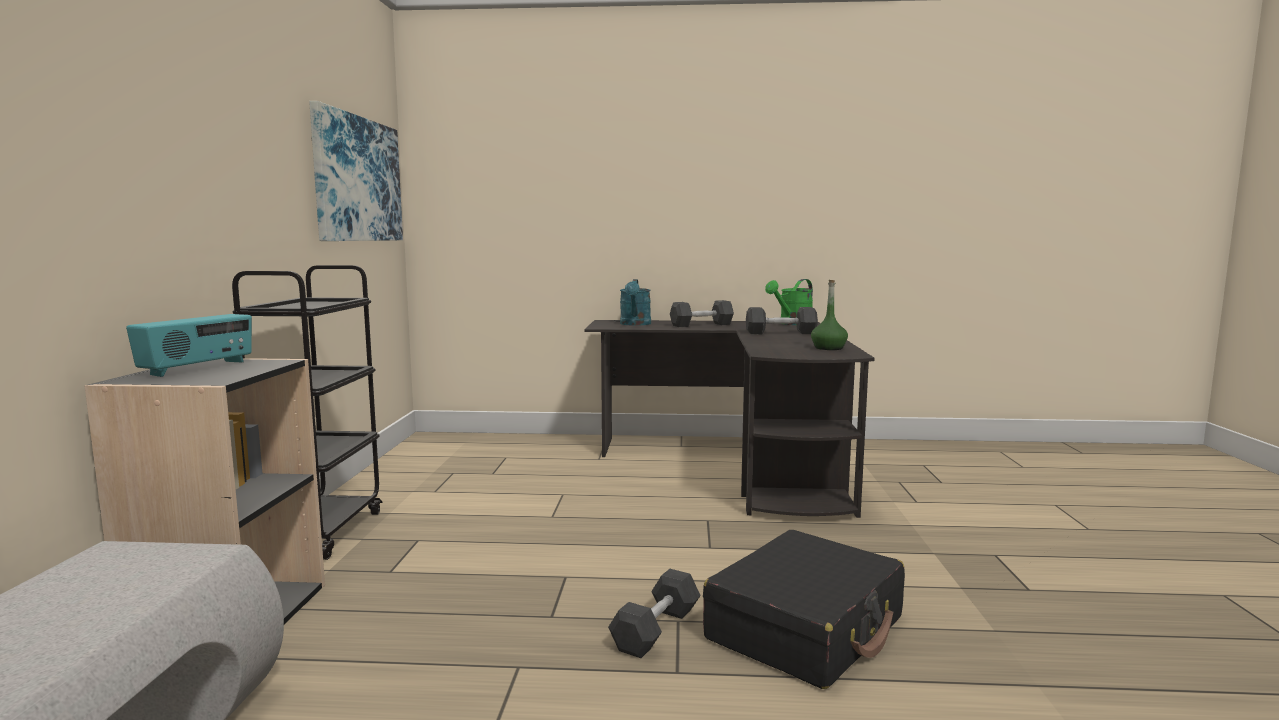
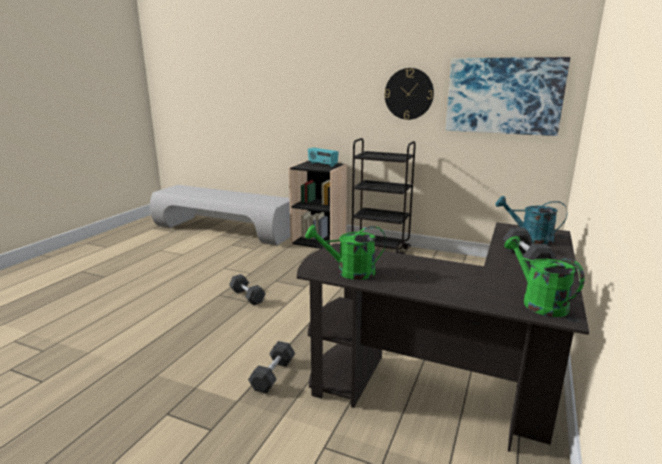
camera: 110 degrees right, 10 degrees up
(267, 163) = (409, 94): none -> wall clock
(780, 333) = (453, 278): grey dumbbell -> grey dumbbell (273, 375)
(806, 629) = (214, 325): black suitcase -> none
(828, 348) = (349, 272): green bottle -> green watering can

